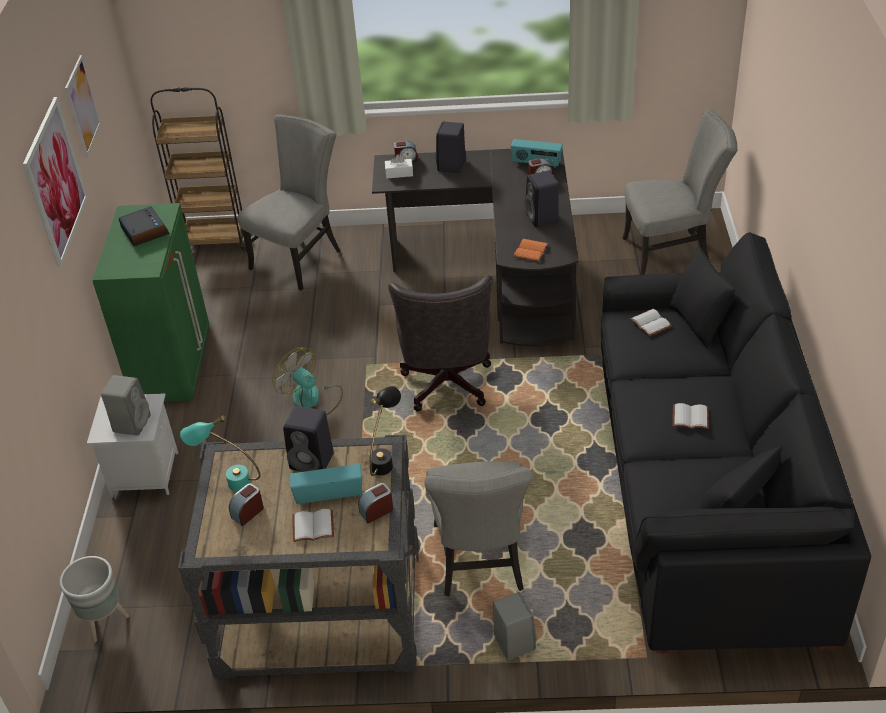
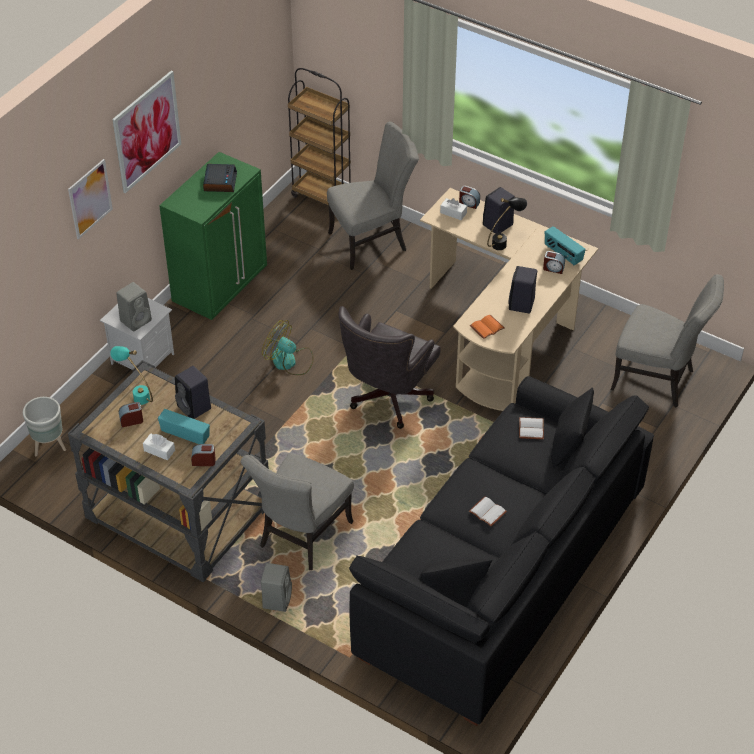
camera: 30 degrees right, 5 degrees up
(82, 106) = (206, 75): picture -> picture (90, 199)
(312, 399) = (289, 361): fan -> fan turned 45 degrees counterclockwise
(312, 528) = (159, 450): white book -> white tissue box
(385, 459) = (238, 430): black table lamp -> black table lamp (504, 242)
(498, 275) = (504, 331): black desk -> beige desk

